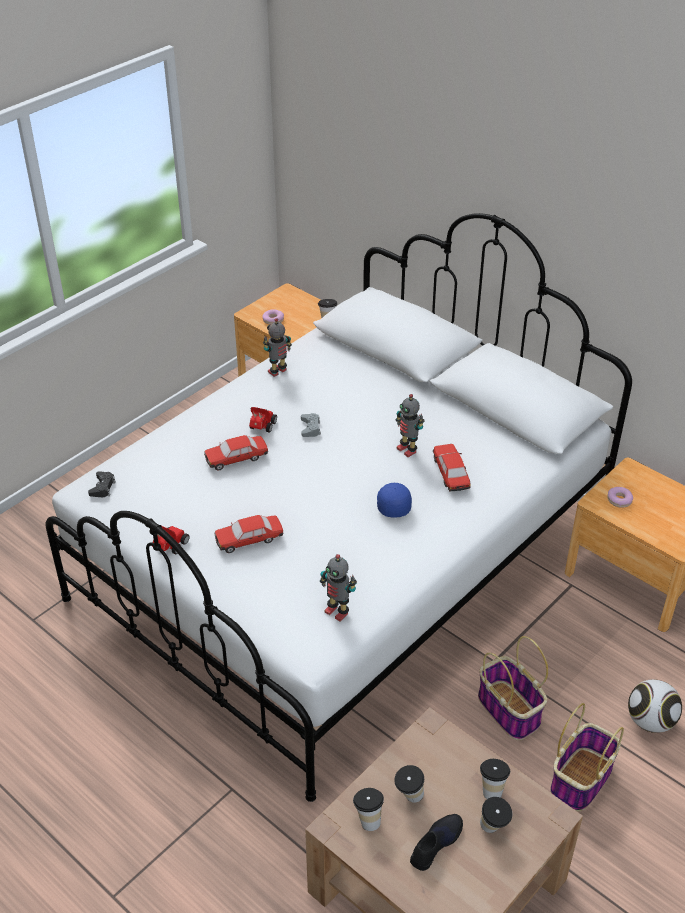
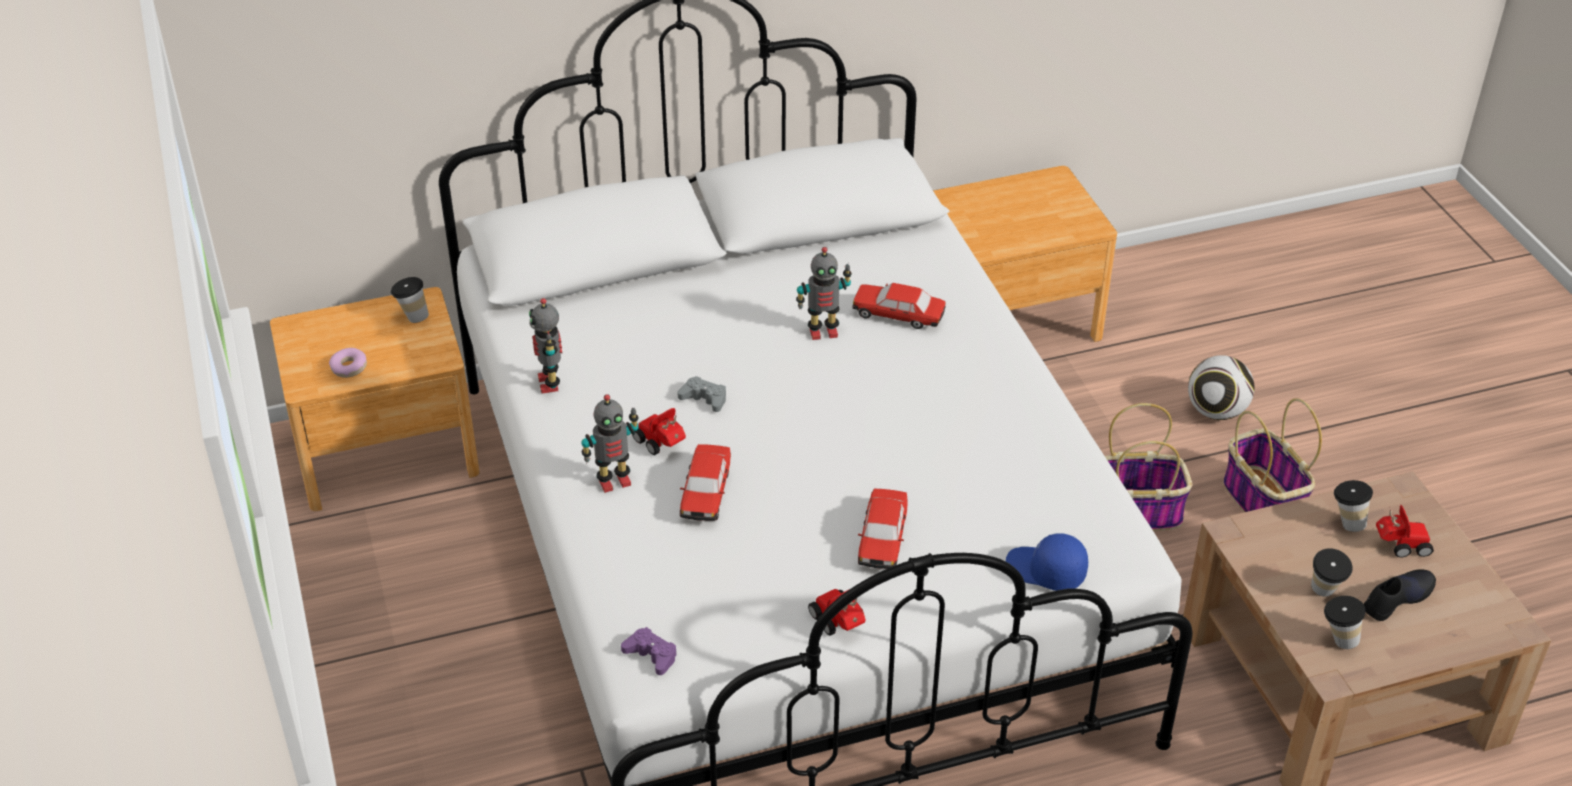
camera: 60 degrees left, 0 degrees up
(103, 487) = (651, 655): black game controller -> purple game controller
(337, 611) = (1071, 506): toy robot -> toy robot (614, 481)
(392, 503) = (913, 384): blue cap -> blue cap (1045, 571)
(435, 843) = (1397, 598): black shoe -> black shoe turned 75 degrees clockwise
(493, 829) = (1399, 545): cup -> toy car
(619, 500) = (988, 232): donut -> none

